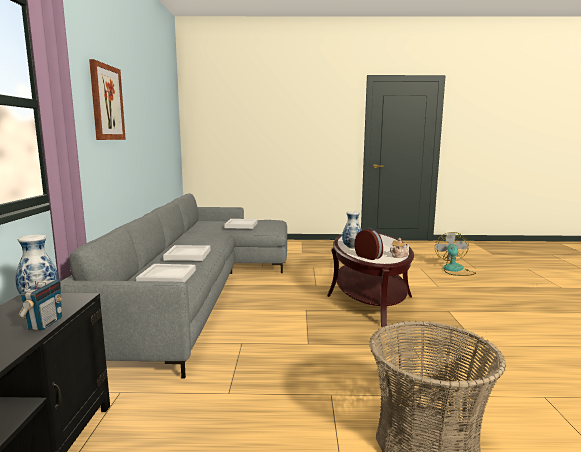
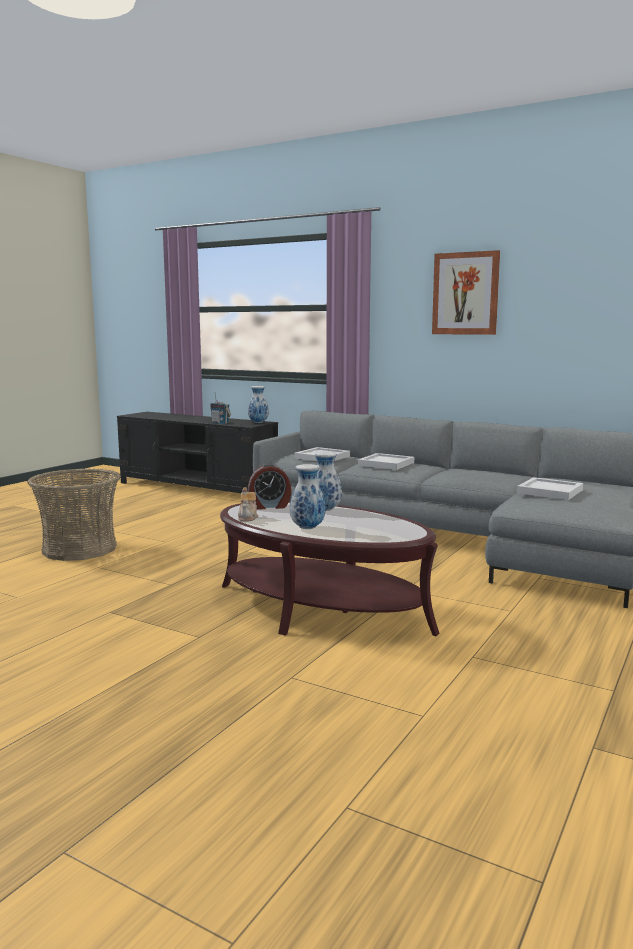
camera: 120 degrees right, 0 degrees up
(389, 245) = (307, 528): none -> vase
(454, 270) = (364, 756): fan -> none

